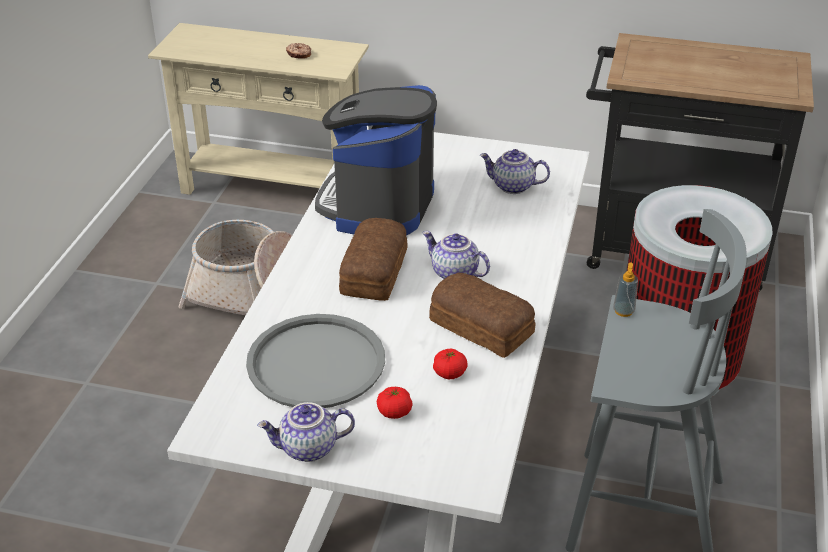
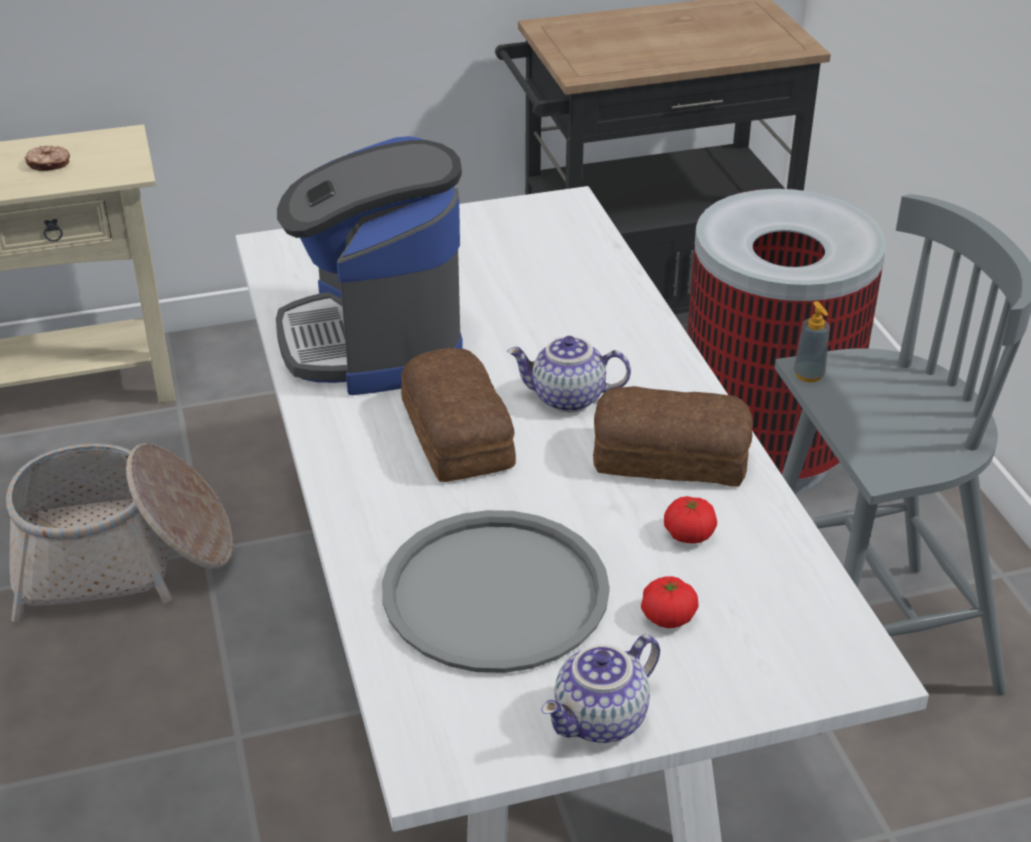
camera: 30 degrees left, 0 degrees up
(512, 187) = (535, 259): teapot -> none

